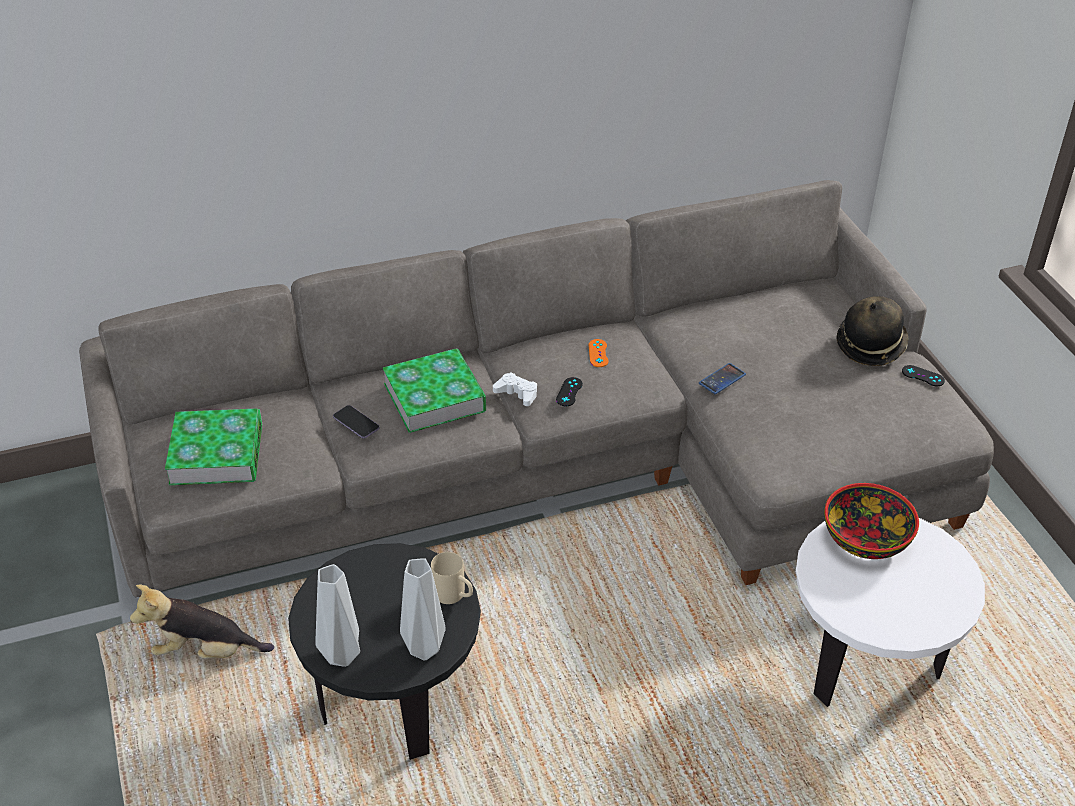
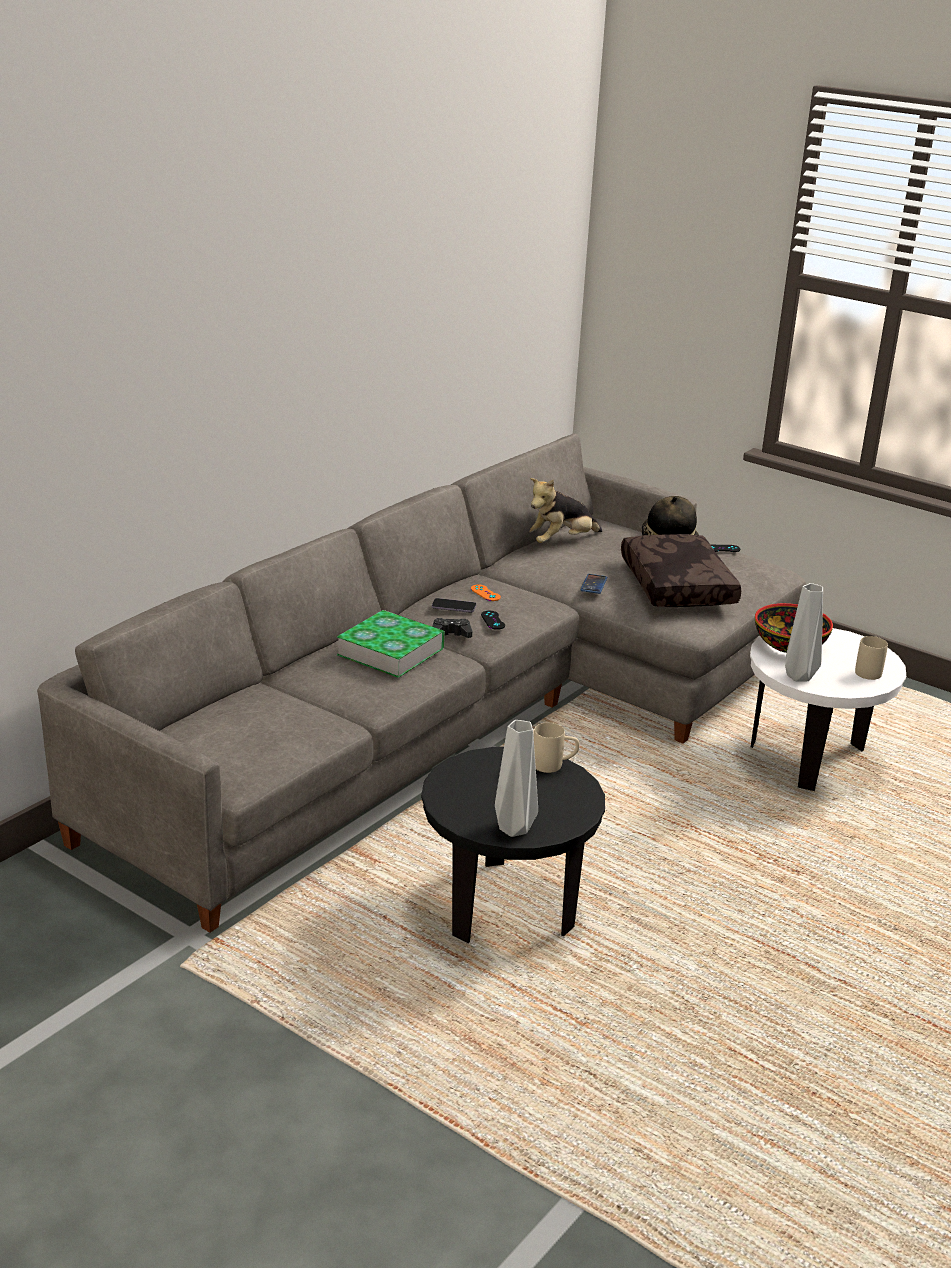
camera: 35 degrees left, 15 degrees down
(205, 651) = (302, 938): plush toy -> plush toy (561, 542)
(217, 454) = (247, 737): book -> none
(356, 423) = (344, 685): phone -> phone (453, 607)
(422, 648) = (570, 803): grey vase -> grey vase (797, 677)
(517, 393) = (451, 633): white game controller -> black game controller
(809, 411) = (674, 585): none -> brown pillow
(921, 611) = (869, 670): none -> beige mug

